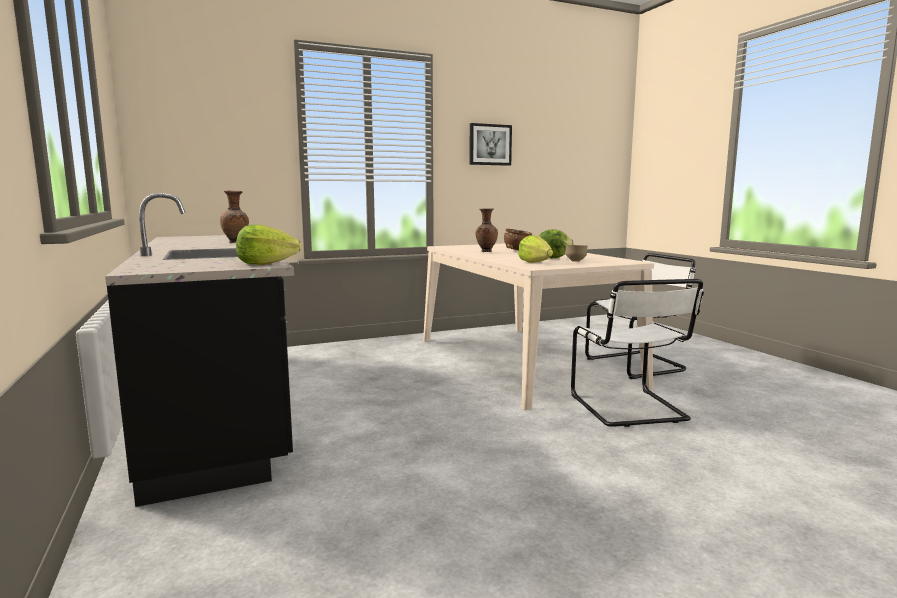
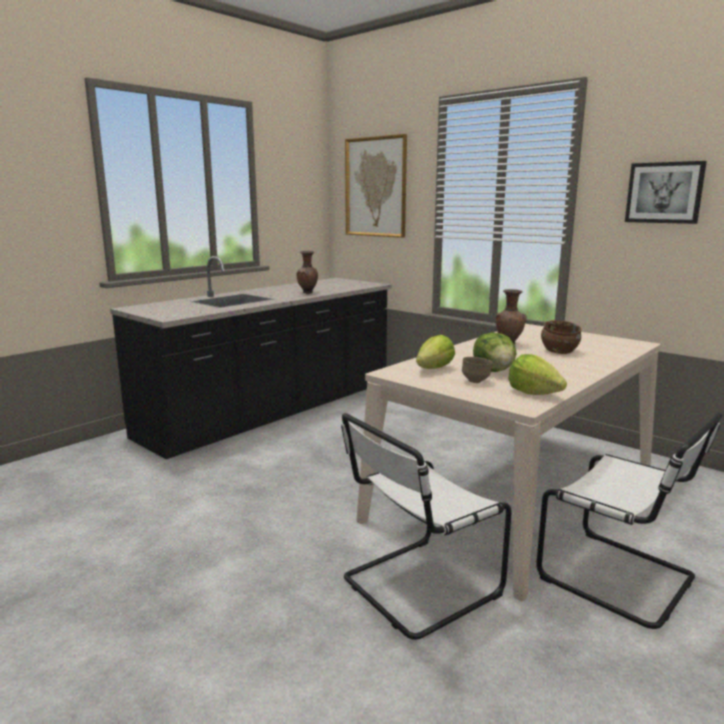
camera: 65 degrees right, 5 degrees up
(210, 125) = (376, 187): none -> picture
(266, 264) = (175, 316): lettuce -> lettuce (534, 393)

